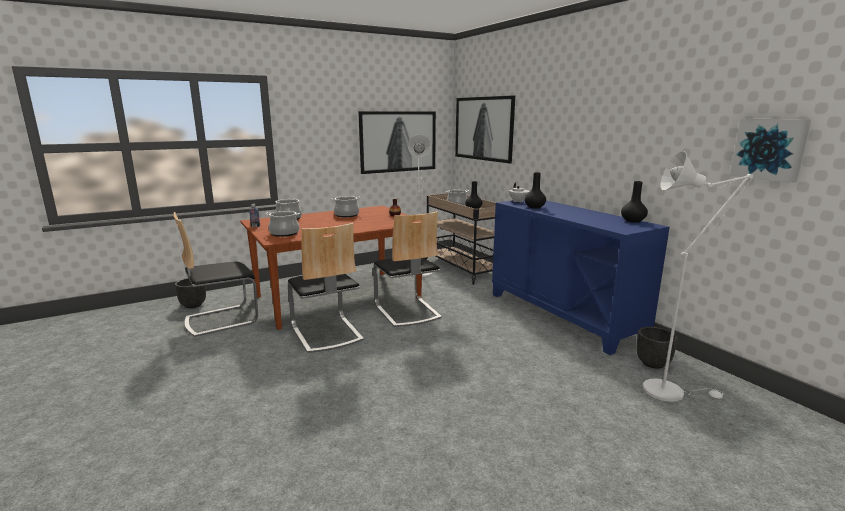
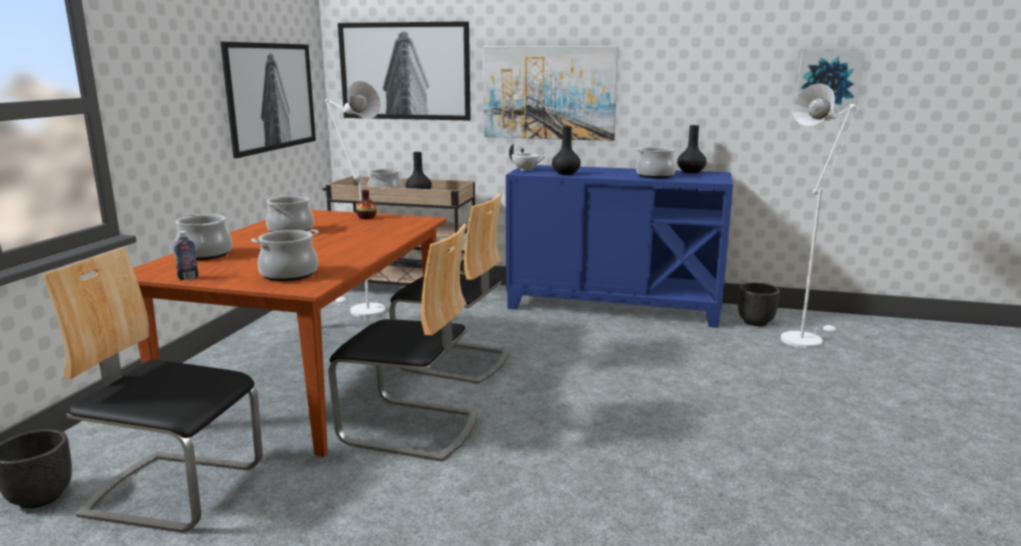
camera: 45 degrees left, 0 degrees up
(221, 319) = (175, 490): chair -> chair turned 90 degrees clockwise
(553, 147) = (549, 93): none -> picture
(590, 218) = (655, 176): none -> cooking pot

